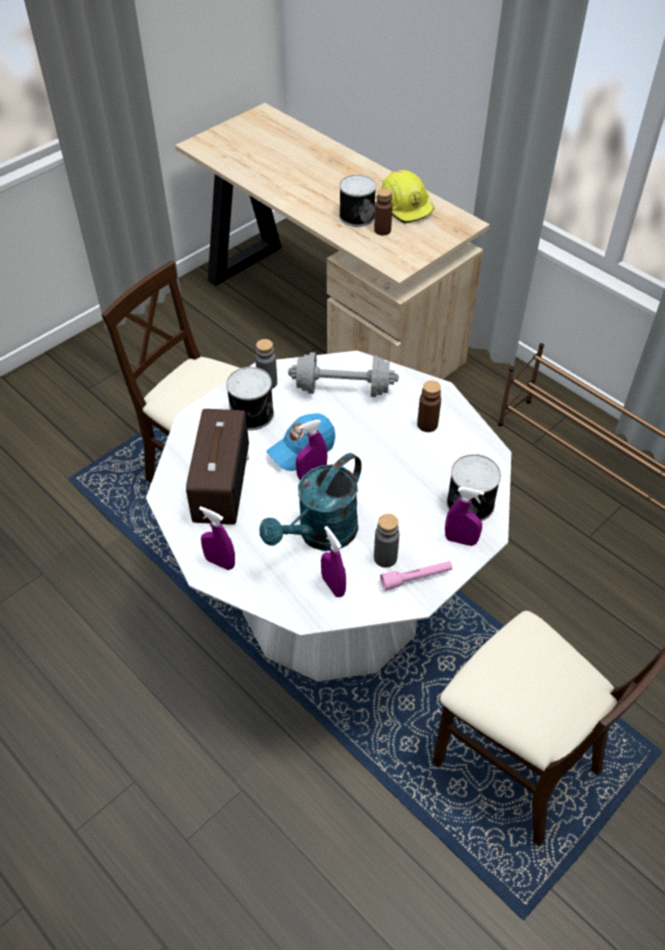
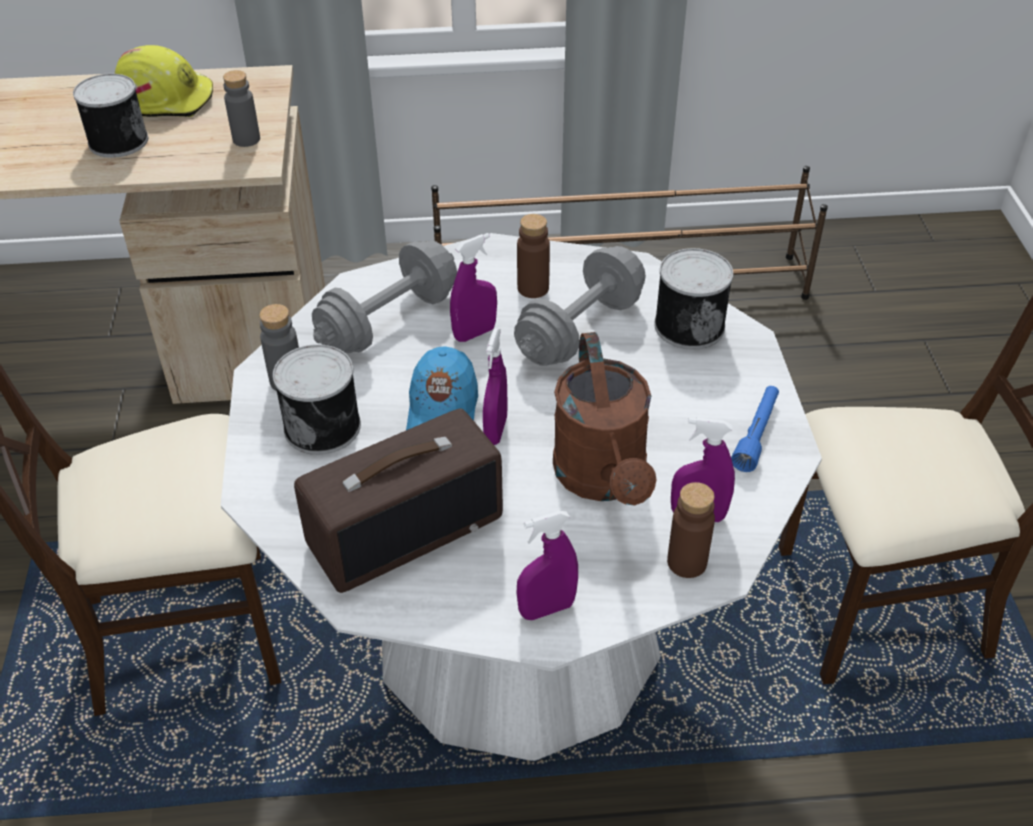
camera: 50 degrees left, 5 degrees down
(220, 483) = (405, 528): radio -> radio turned 105 degrees clockwise
(320, 535) = (604, 480): turquoise watering can -> brown watering can
(382, 230) = (175, 137): brown bottle -> brown bottle (687, 562)
(385, 558) = (699, 442): grey bottle -> grey bottle (246, 139)
(416, 462) = (580, 330): none -> grey dumbbell
(416, 578) = (756, 434): pink flashlight -> blue flashlight
(460, 540) = (735, 365): purple spray bottle -> purple spray bottle (474, 333)

